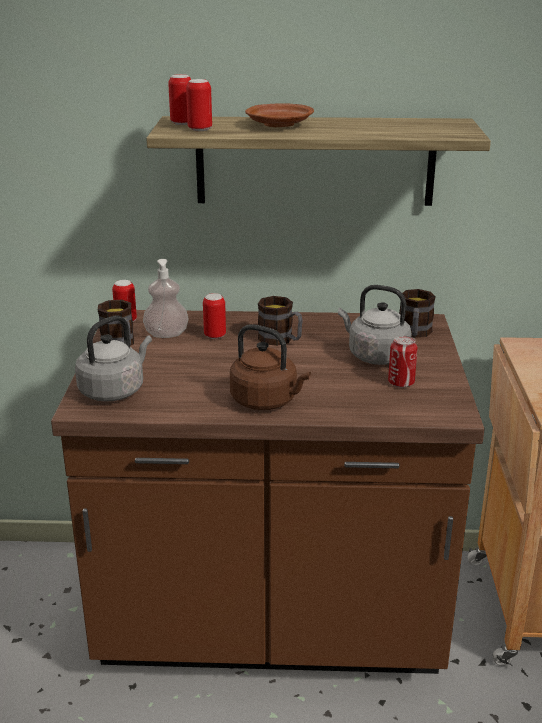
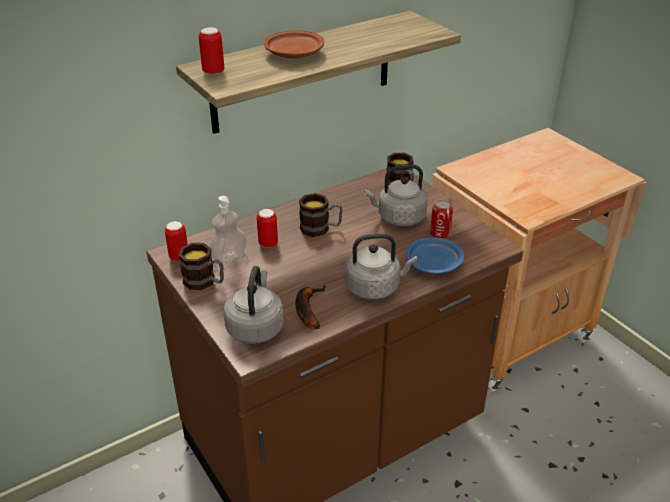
camera: 35 degrees left, 10 degrees up
(178, 394) = (307, 309): none -> banana
(200, 129) = (243, 76): can -> none
(267, 401) = (375, 287): brown kettle -> grey kettle
(358, 404) = (434, 263): none -> blue plate

